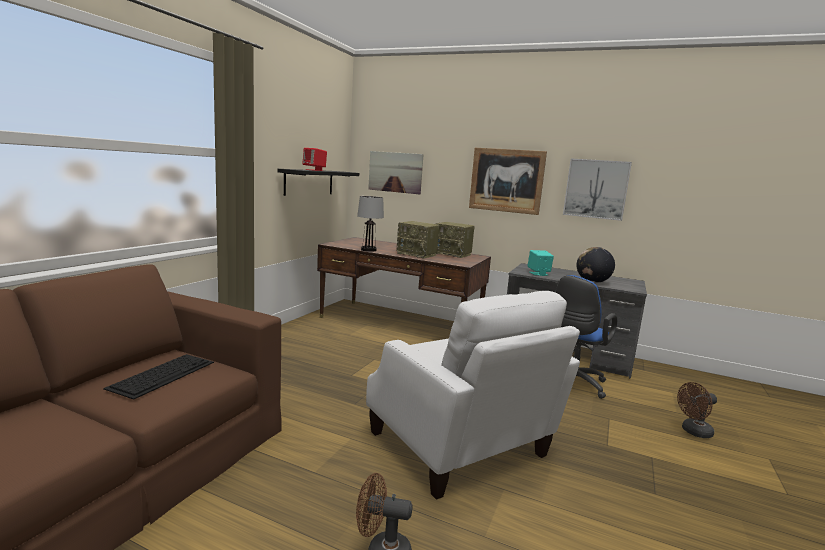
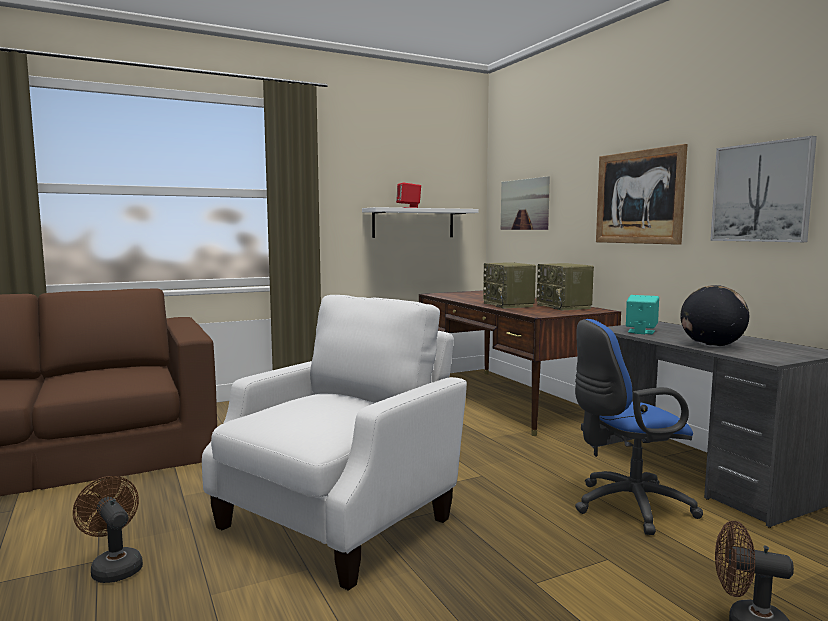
camera: 40 degrees right, 5 degrees down
(163, 374) = (110, 376): keyboard -> none
(309, 182) = (413, 223): black shelf -> white shelf
(369, 250) = (459, 299): table lamp -> none
(460, 447) = (340, 520): white armchair -> white armchair turned 150 degrees counterclockwise

